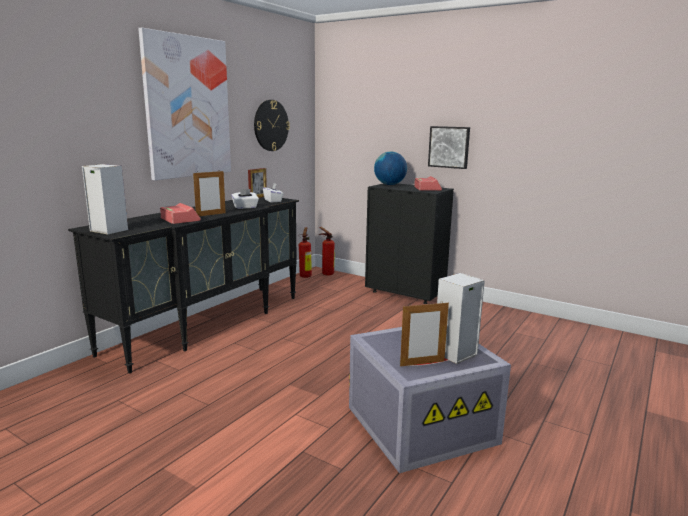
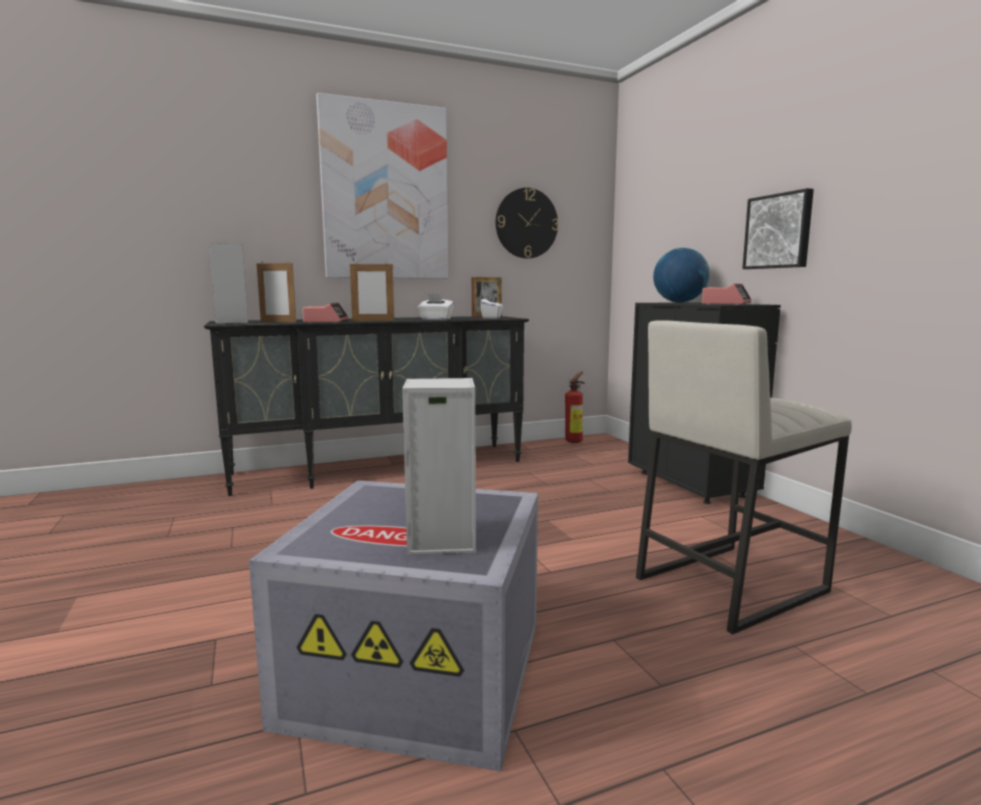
camera: 35 degrees right, 5 degrees down
(326, 273) = (606, 443): fire extinguisher -> none
(422, 363) = (356, 538): picture frame -> picture frame (278, 321)
(483, 343) = (730, 584): none -> beige stool

